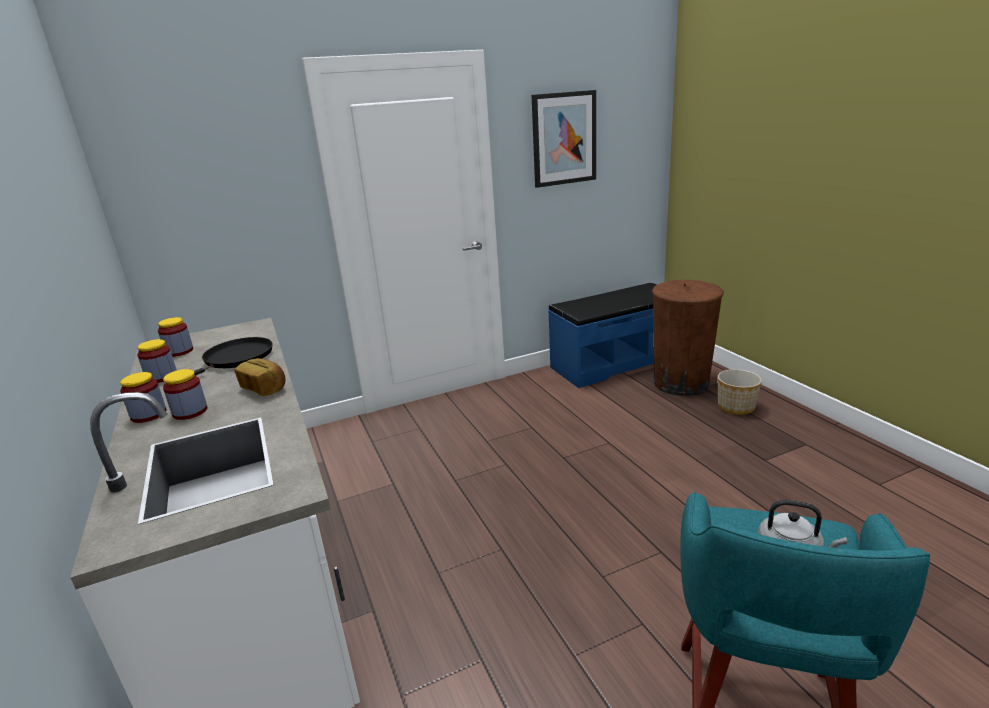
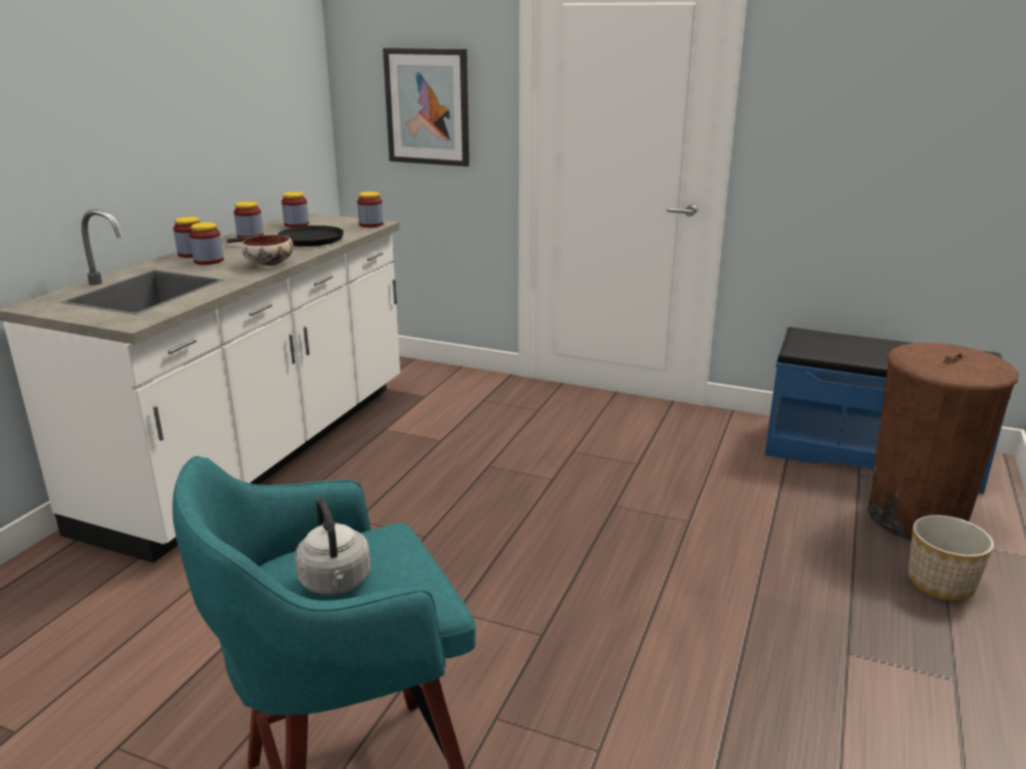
camera: 45 degrees right, 0 degrees up
(254, 327) = (371, 224): none -> jar
(264, 388) = (269, 264): bread -> bowl
(564, 139) = (868, 80): picture -> picture (427, 107)

